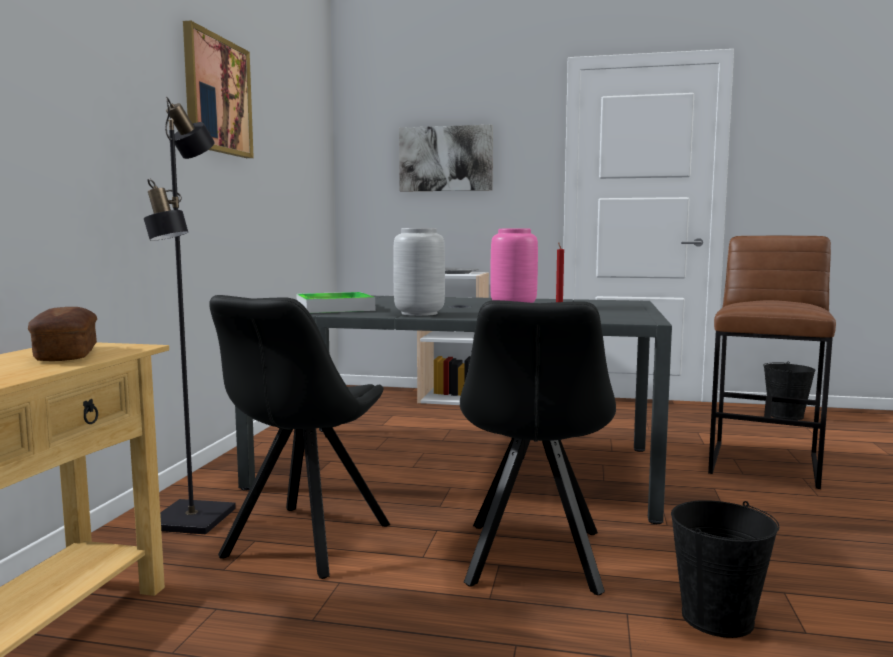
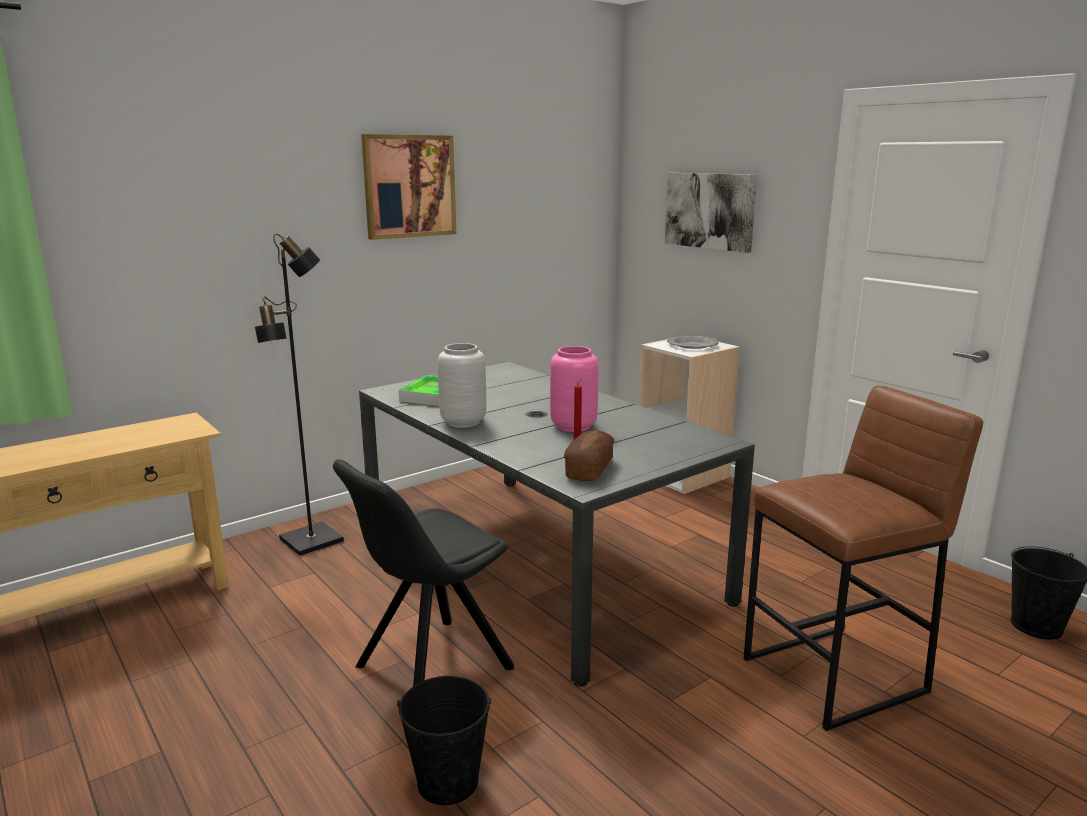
camera: 40 degrees right, 10 degrees up
(66, 354) = (156, 432): bread -> bread (589, 469)
(305, 540) = (337, 585): black chair -> none

